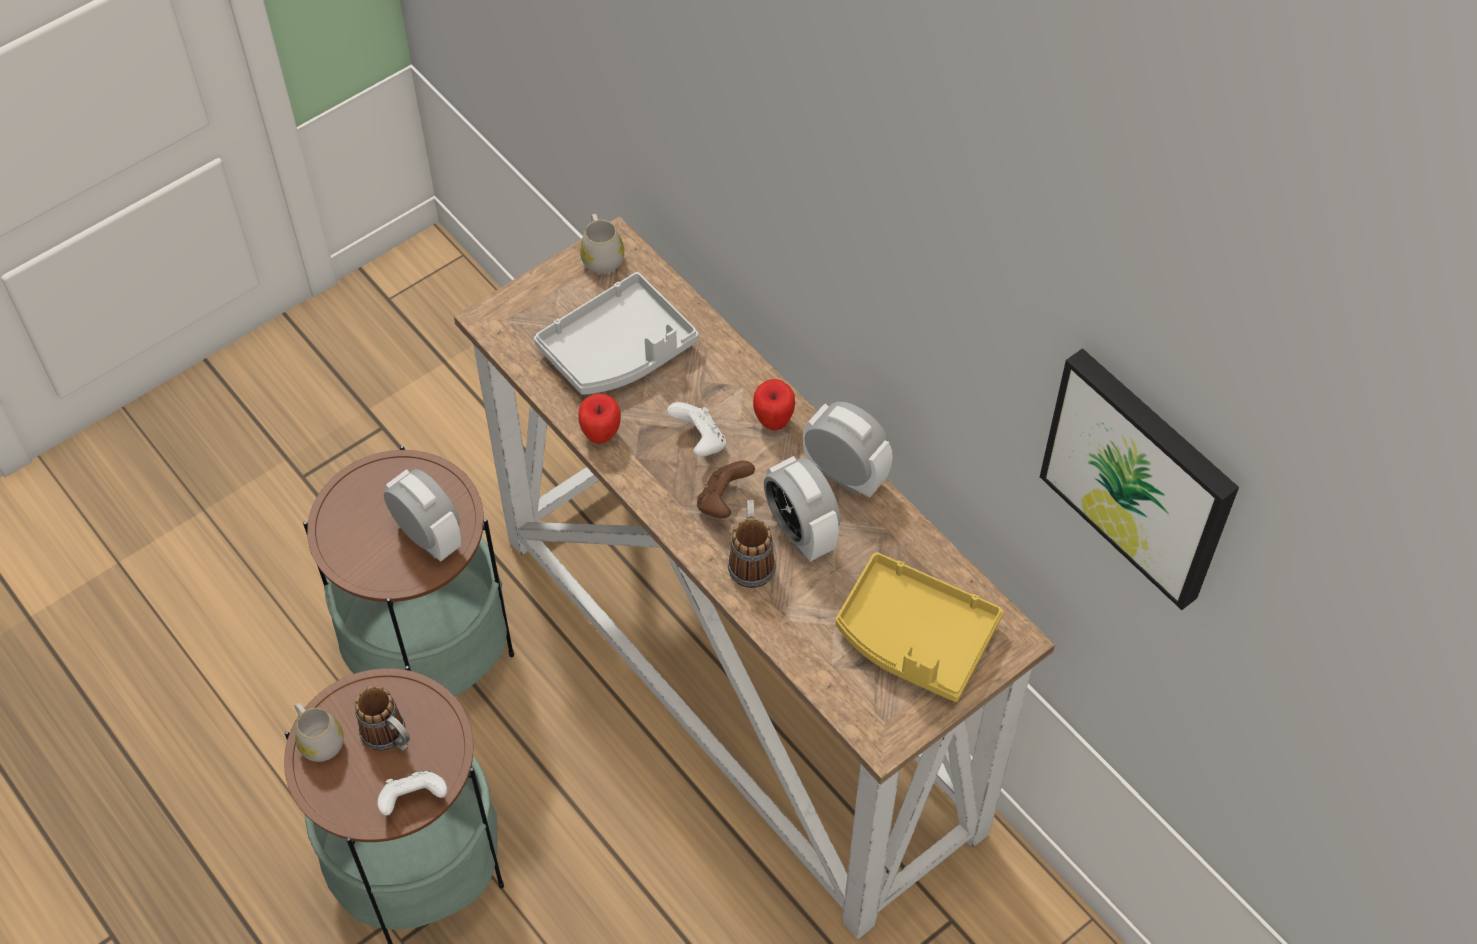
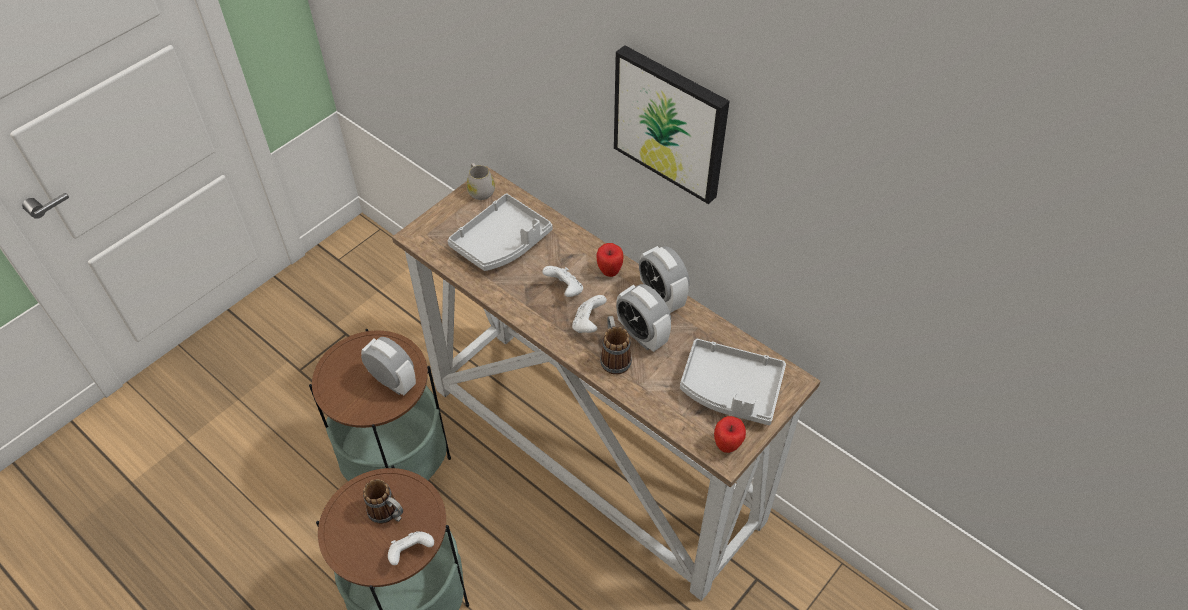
camera: 10 degrees left, 5 degrees down
(318, 739) = (339, 522): white mug -> none
(601, 436) = (501, 295): apple -> apple (727, 446)
(723, 501) = (588, 324): brown game controller -> white game controller
(844, 474) = (662, 297): alarm clock -> alarm clock turned 150 degrees counterclockwise
(914, 638) = (730, 390): yellow tray -> grey tray
(1141, 475) = (892, 241): picture -> picture (671, 122)

